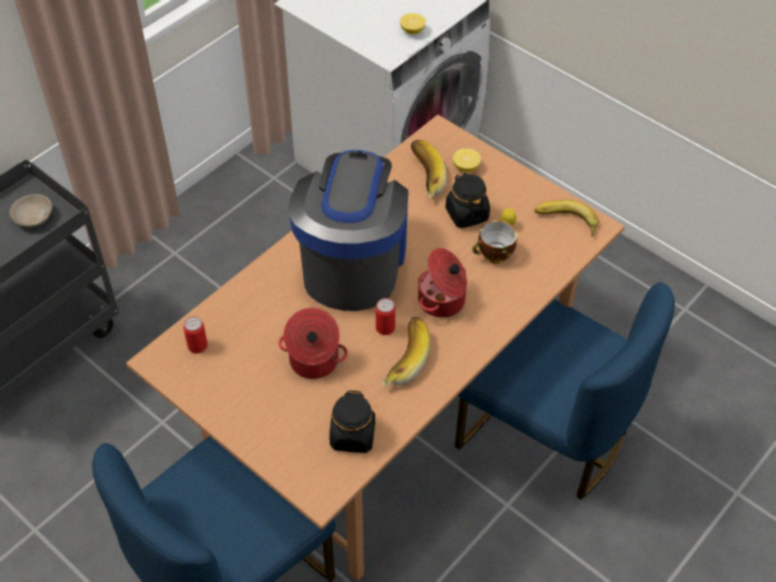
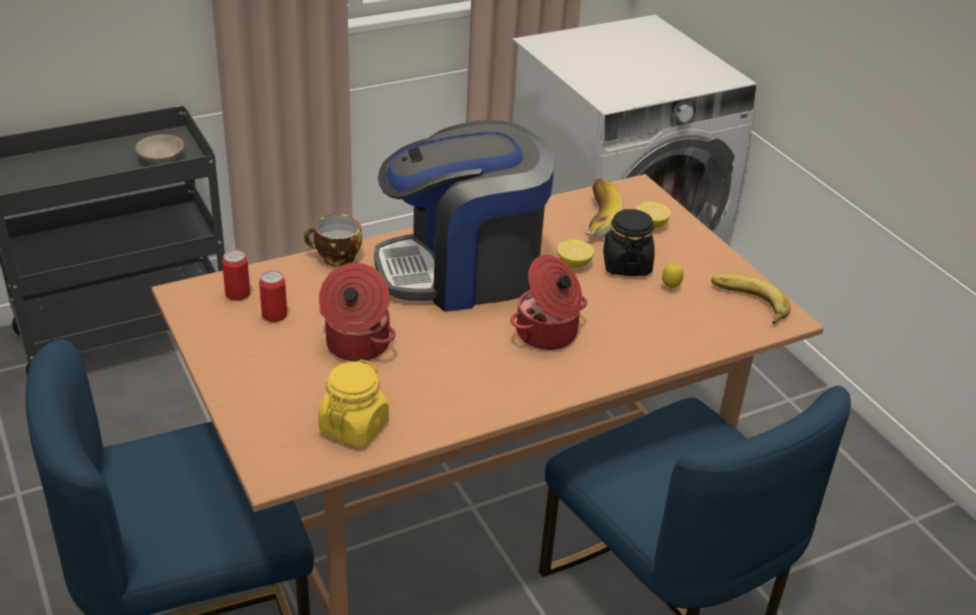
camera: 20 degrees right, 15 degrees down
(352, 262) = (463, 271): coffee machine -> coffee machine turned 135 degrees counterclockwise
(352, 436) = (353, 428): black jar -> yellow jar
(385, 327) = (462, 338): can -> can (274, 315)
(401, 359) = (462, 373): banana -> none
(412, 31) = (650, 89): lemon -> lemon (574, 264)
(494, 255) = (638, 309): cup -> cup (335, 258)

